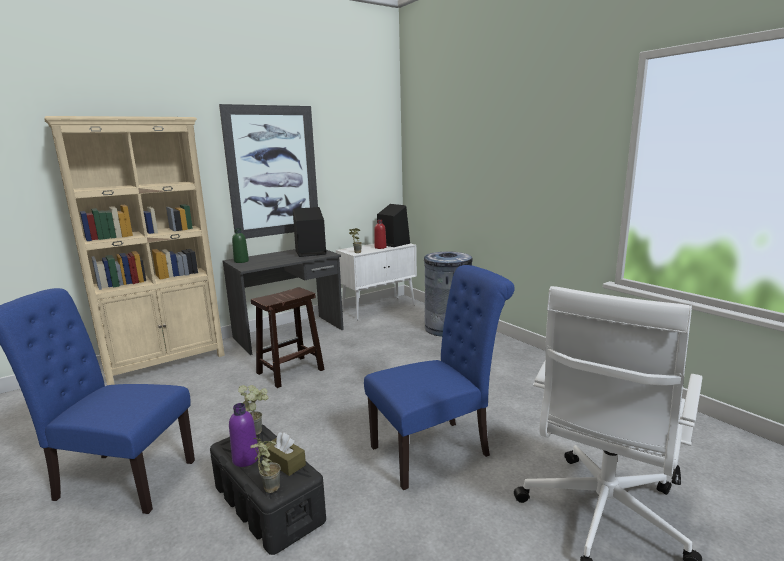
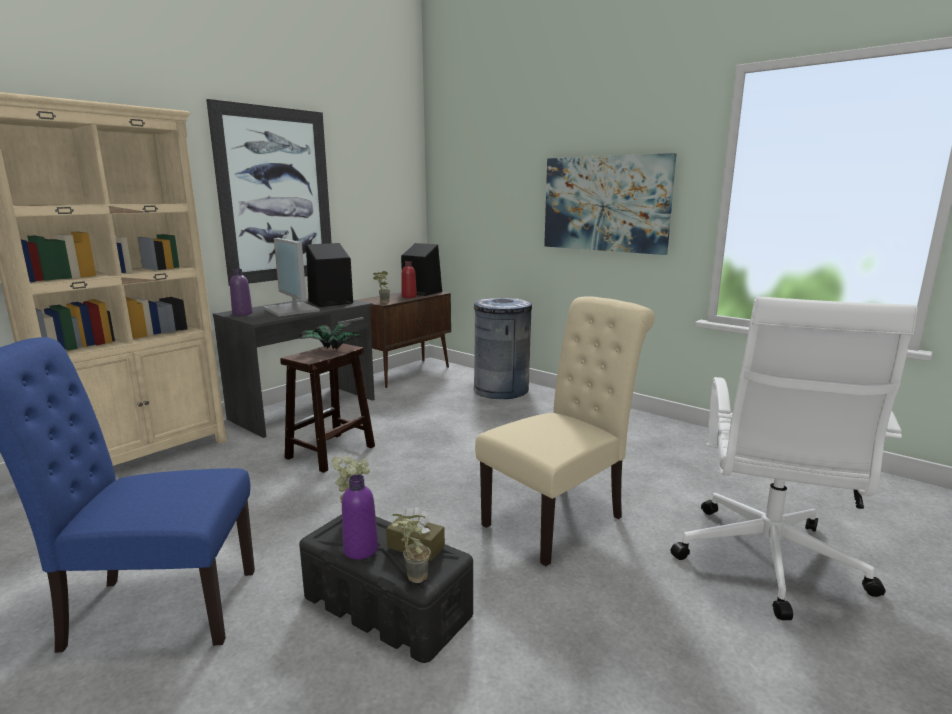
camera: 15 degrees left, 0 degrees up
(241, 261) = (242, 314): green bottle -> purple bottle
(278, 259) = (292, 310): none -> monitor
(291, 293) = (331, 349): none -> potted plant
(379, 308) = (406, 373): white cabinet -> brown cabinet
(437, 449) = (560, 518): blue chair -> beige chair
(532, 175) = (605, 204): none -> picture

